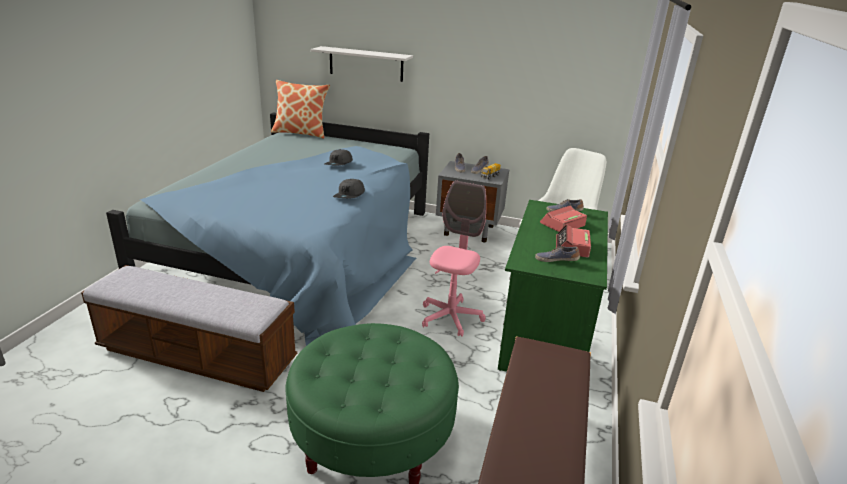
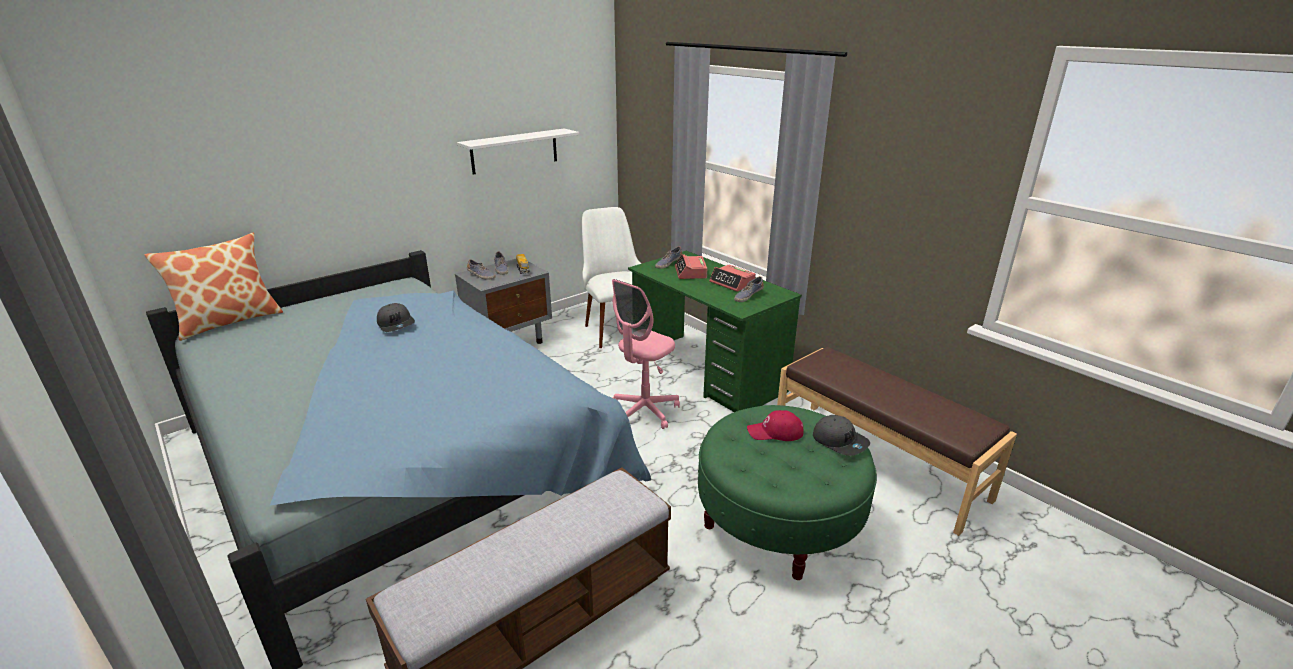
camera: 55 degrees left, 0 degrees up
(350, 195) = (500, 342): grey cap -> grey cap (840, 441)
(366, 64) = (304, 186): white shelf -> white shelf (514, 151)
(391, 355) = (775, 432): none -> red cap
(450, 318) = (644, 411): pink office chair -> pink office chair turned 105 degrees counterclockwise

